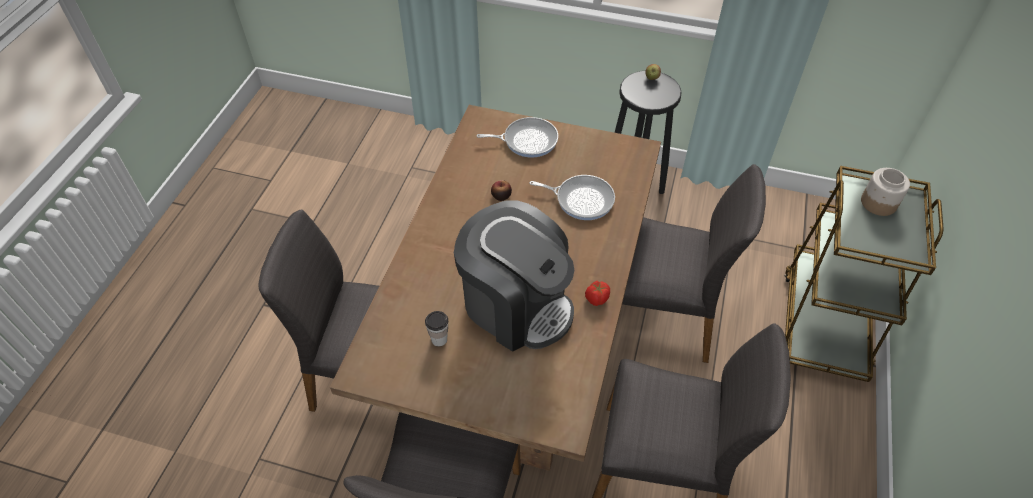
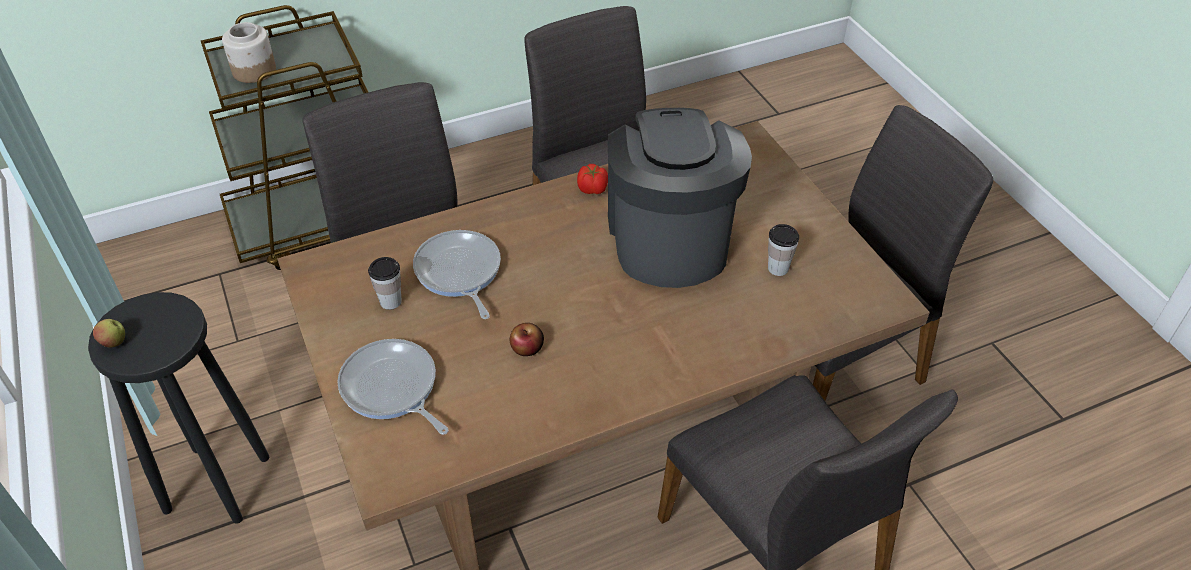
camera: 130 degrees left, 5 degrees down
(585, 165) = (390, 301): none -> cup

